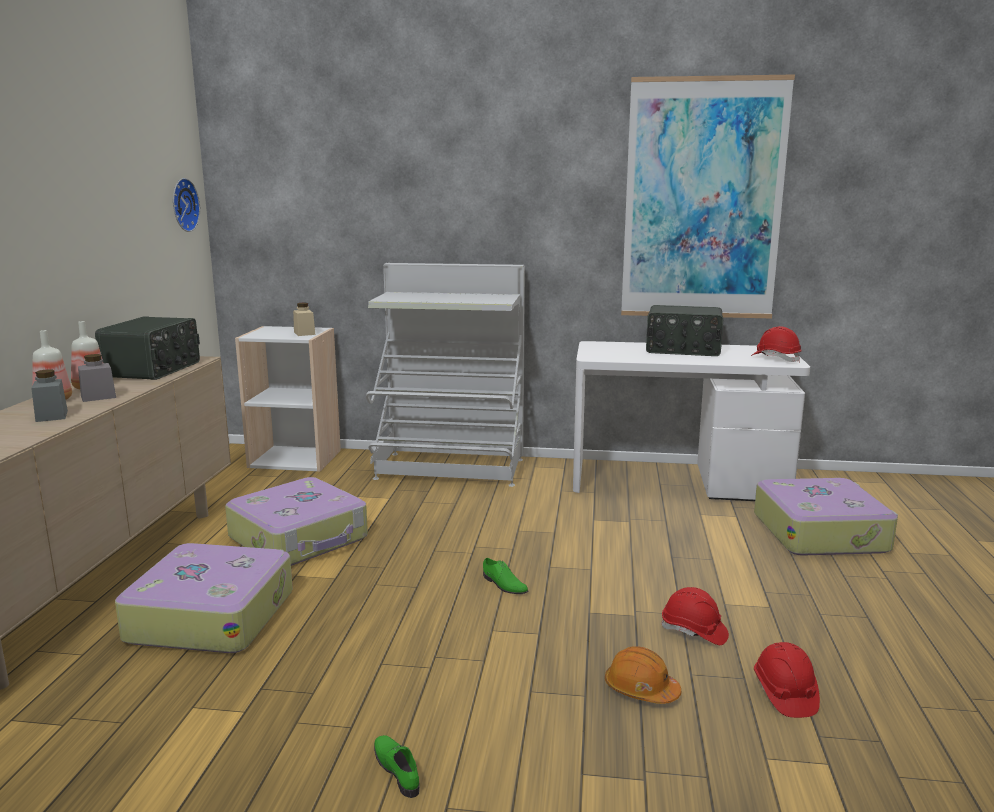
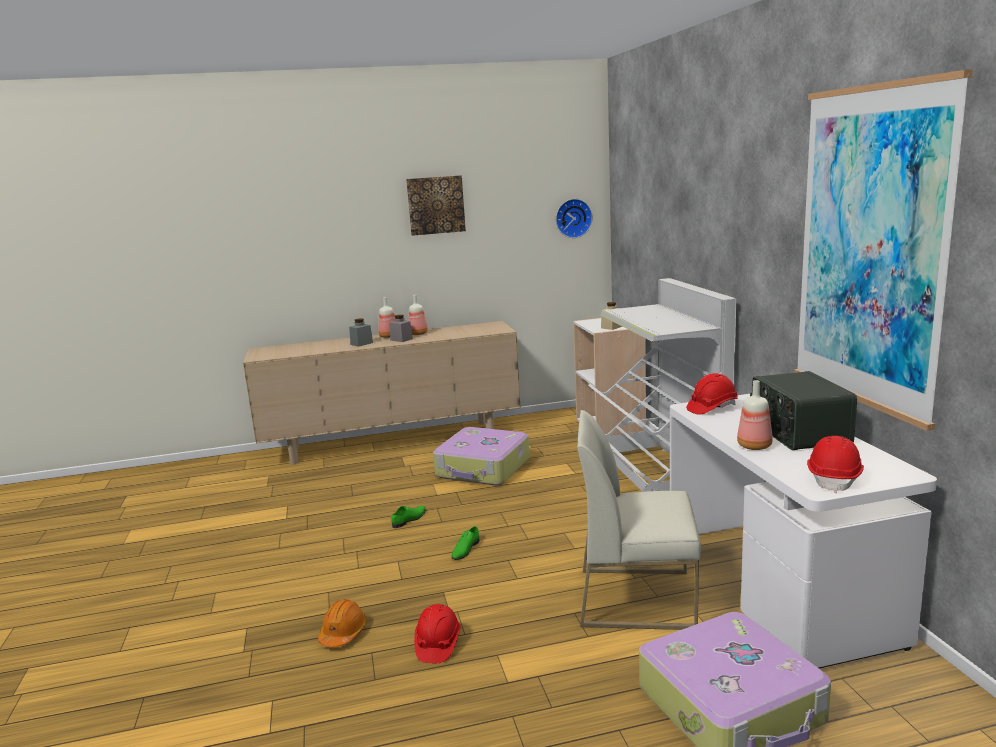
camera: 70 degrees right, 0 degrees up
(57, 172) = (436, 205): none -> picture
(154, 369) = (467, 331): radio -> none
(211, 615) = (373, 479): suitcase -> none
(398, 768) = (245, 571): green shoe -> green shoe (409, 519)
(662, 528) = (637, 597): none -> white chair
(700, 360) = (755, 446): none -> bottle
(784, 694) = (358, 703): red hard hat -> red hard hat (711, 408)

